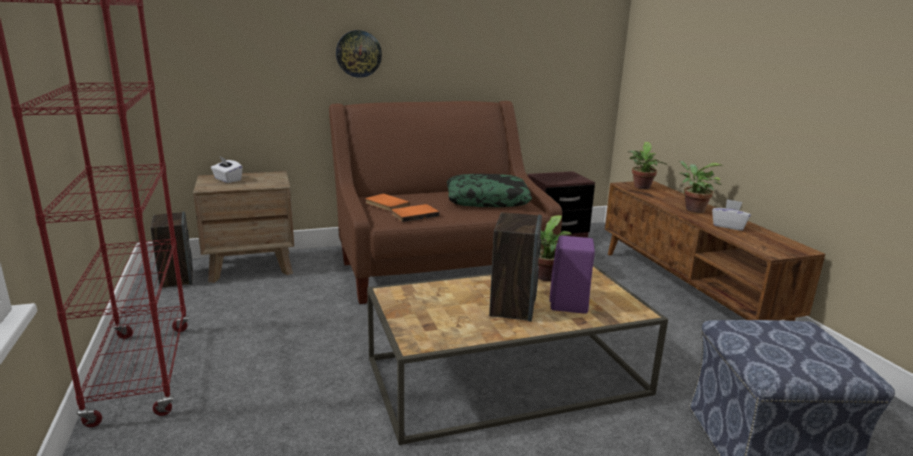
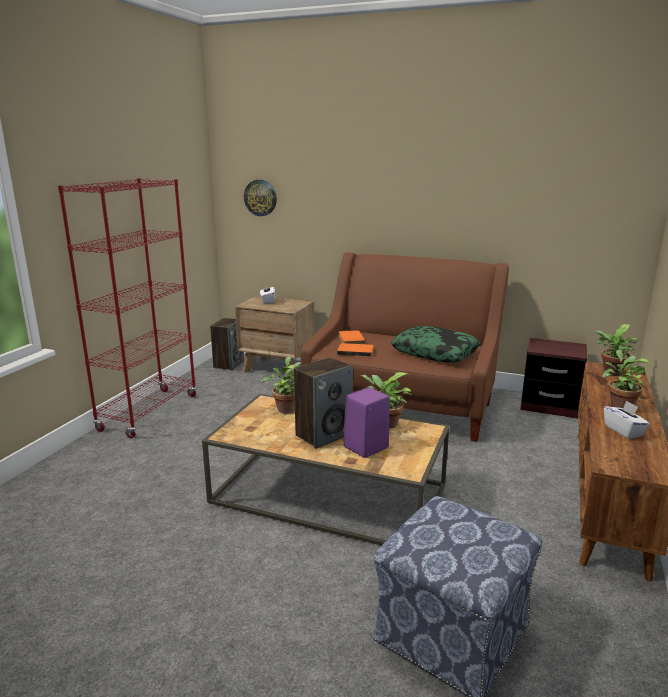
camera: 40 degrees right, 0 degrees up
(358, 54) = (374, 213): wall clock -> wall clock (260, 197)
(427, 293) = (286, 408): none -> potted plant

